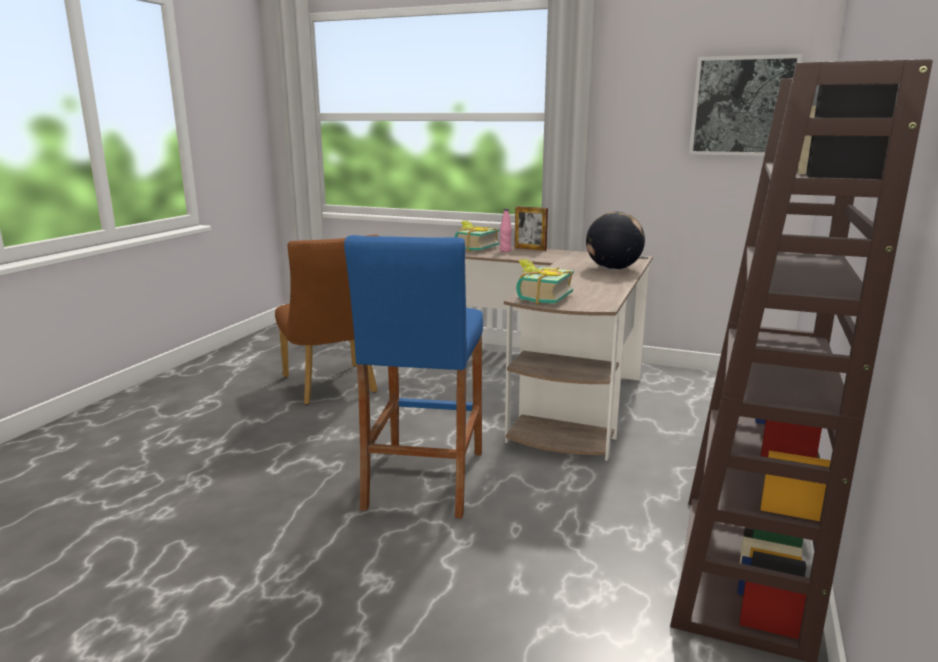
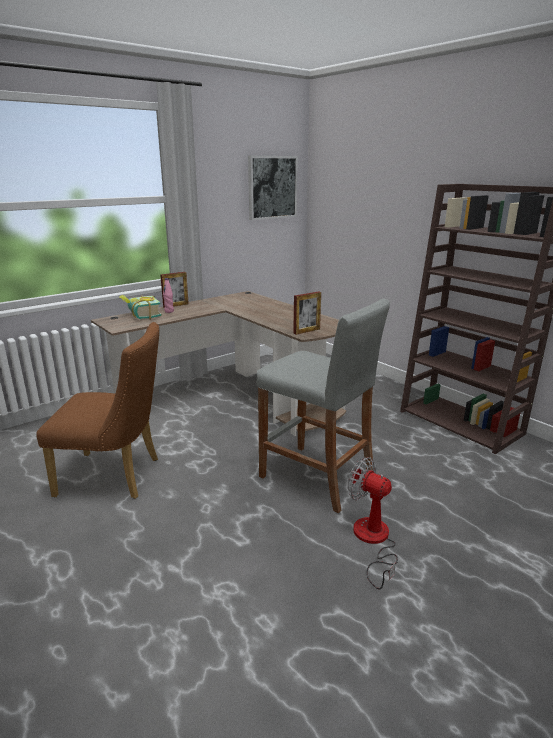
camera: 60 degrees left, 5 degrees up
(320, 546) = (373, 541): none -> fan
(424, 479) = (317, 477): blue stool -> grey stool
(539, 297) = (306, 331): book -> picture frame
(613, 268) = (264, 303): globe -> none

